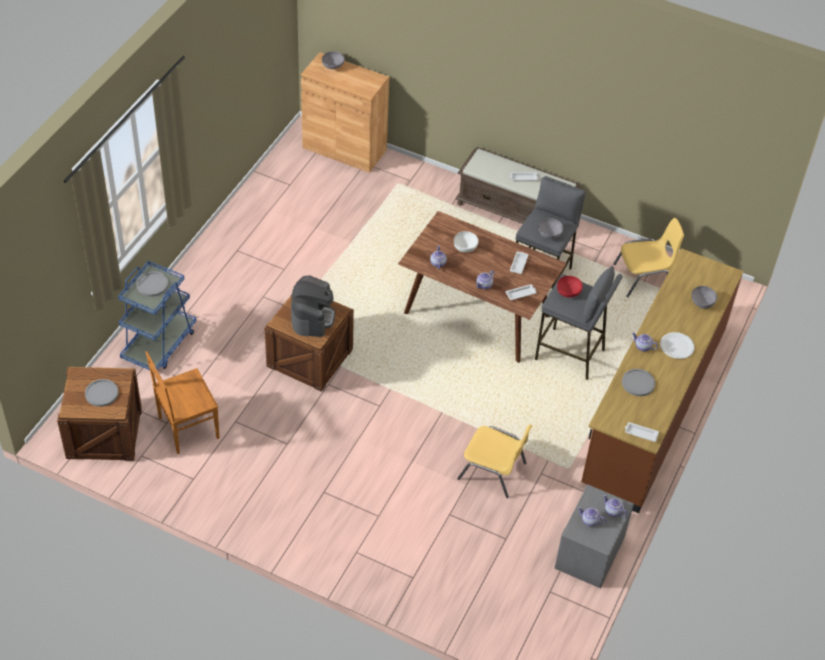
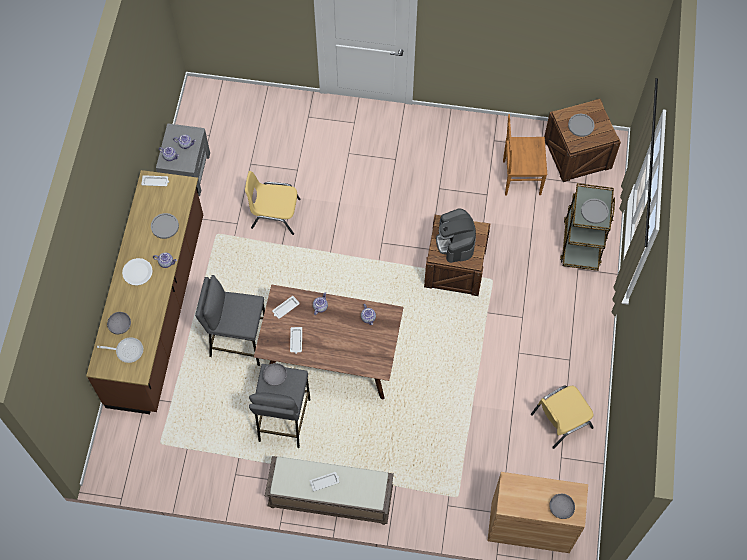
camera: 165 degrees right, 15 degrees up
(159, 344) = (581, 243): blue cart -> brown cart
(187, 428) = (520, 177): brown chair -> brown chair turned 135 degrees counterclockwise
(465, 247) = (350, 344): white bowl -> none
(568, 292) = (243, 315): red bowl -> none
(644, 277) = (187, 454): yellow chair -> yellow chair (560, 420)
(698, 280) = (127, 350): none -> frying pan

